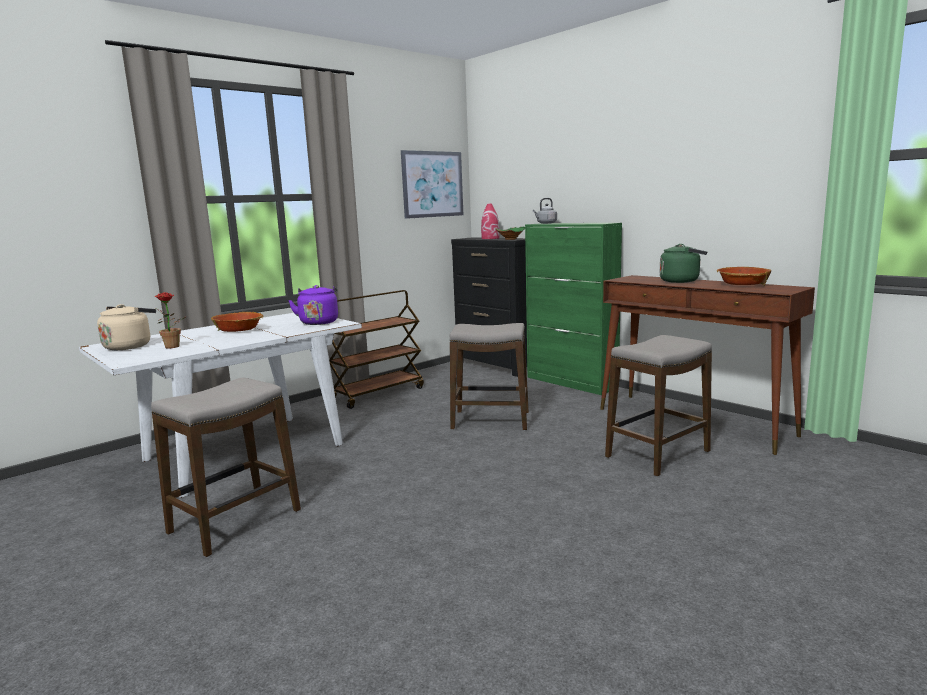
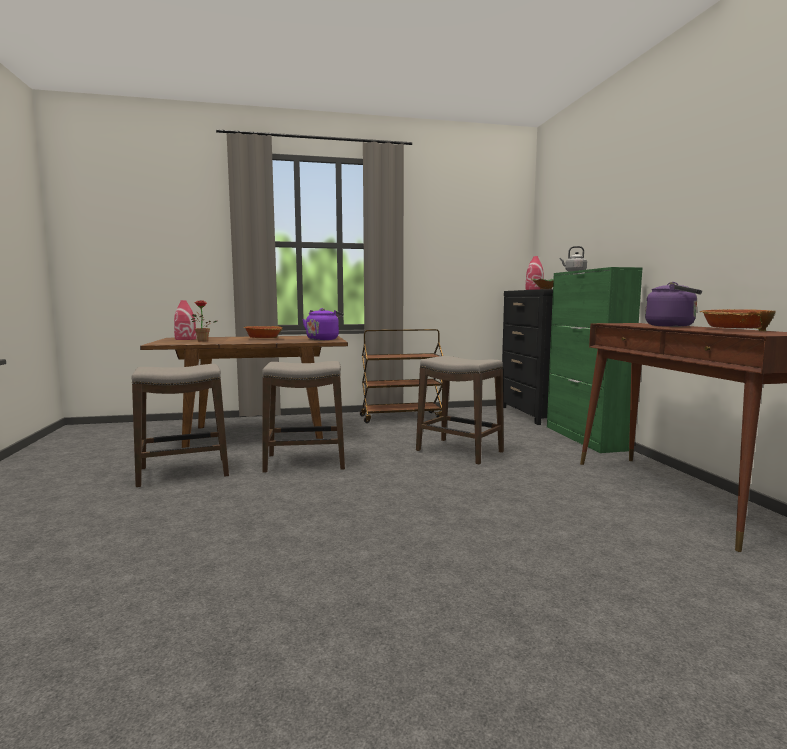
camera: 30 degrees right, 5 degrees down
(129, 346) = (186, 339): beige kettle -> red vase
(242, 453) = (255, 435): white dining table -> brown dining table
(432, 184) = (489, 240): picture -> none
(658, 454) = (581, 514): stool -> stool (305, 462)
(681, 281) = (673, 326): green kettle -> purple kettle

